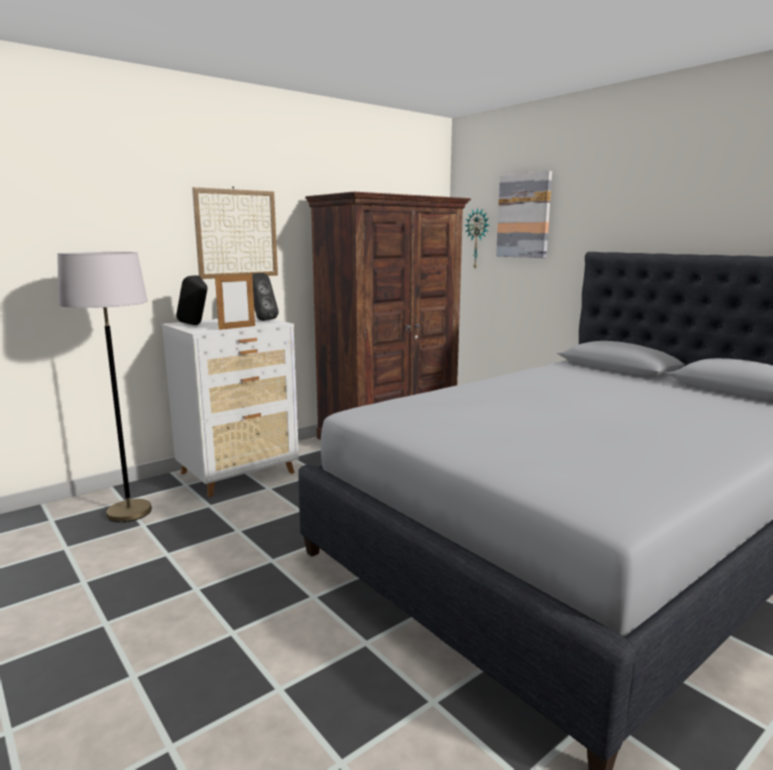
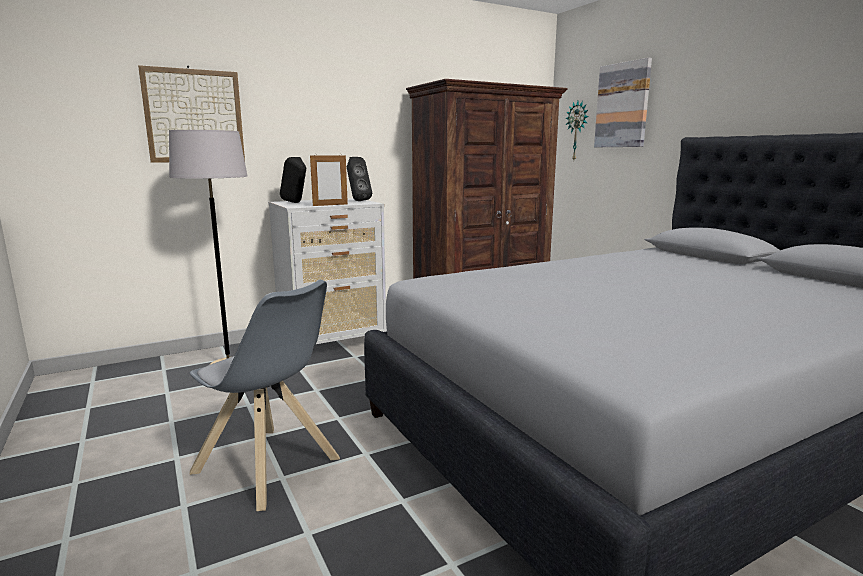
camera: 10 degrees right, 0 degrees up
(214, 622) = (269, 467): none -> grey chair
(236, 232) = (340, 120): picture -> picture (194, 114)

